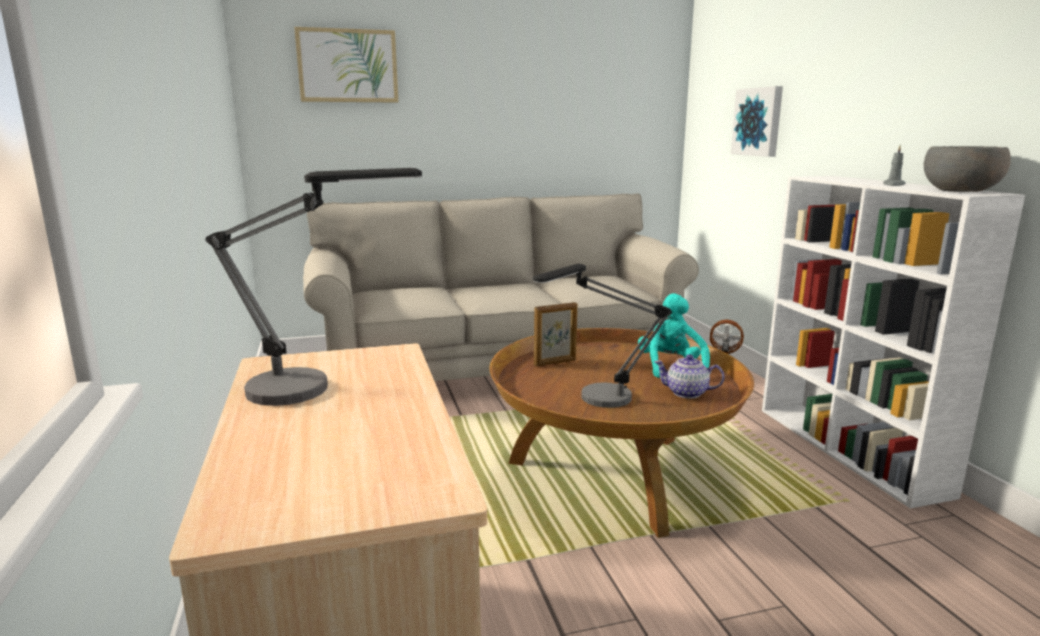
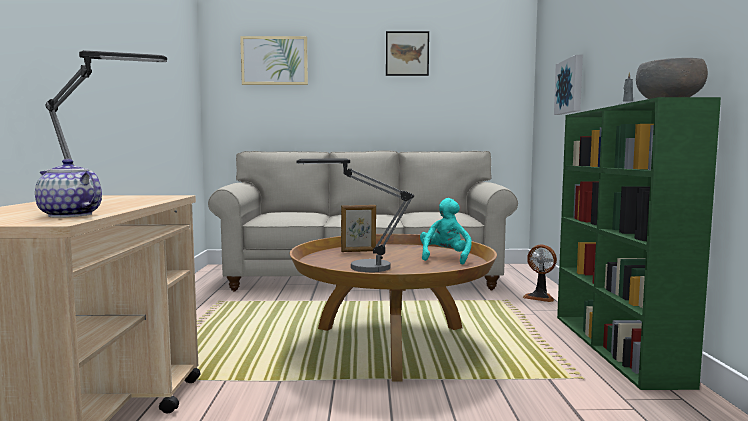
camera: 15 degrees right, 10 degrees down
(533, 59) = (407, 53): none -> picture
(687, 393) = (438, 269): teapot -> teapot (70, 215)
(849, 450) = (617, 348): white bookcase -> green bookcase

